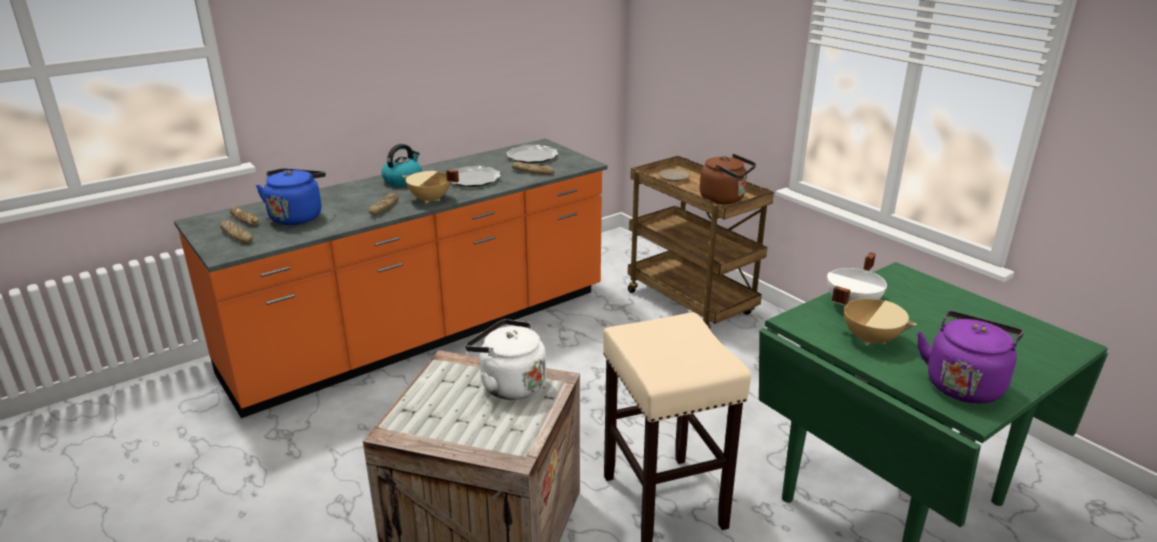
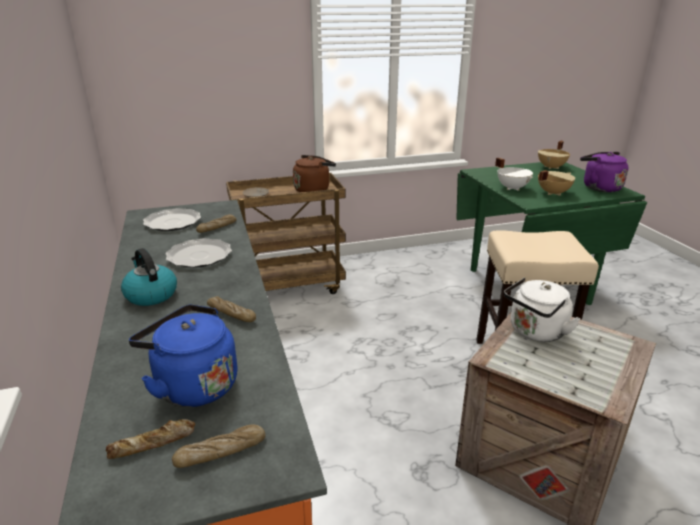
camera: 70 degrees left, 0 degrees up
(430, 200) = (235, 284): beige cooking pot -> beige cooking pot (552, 167)

